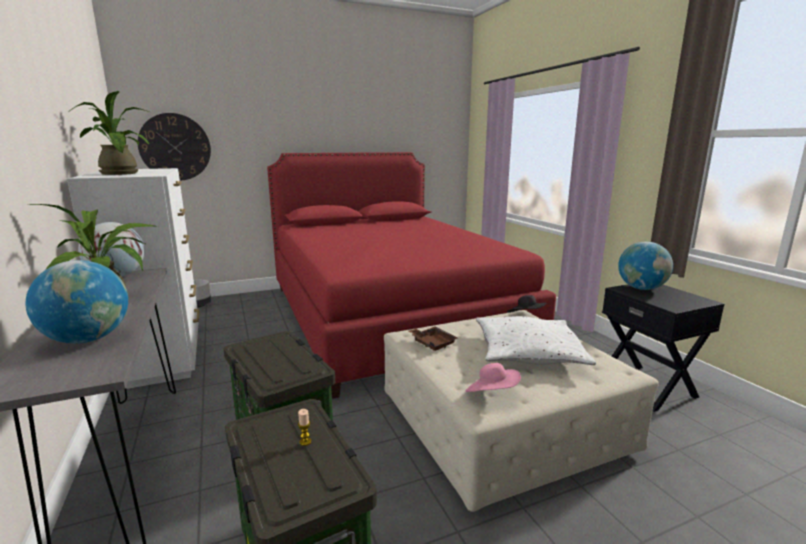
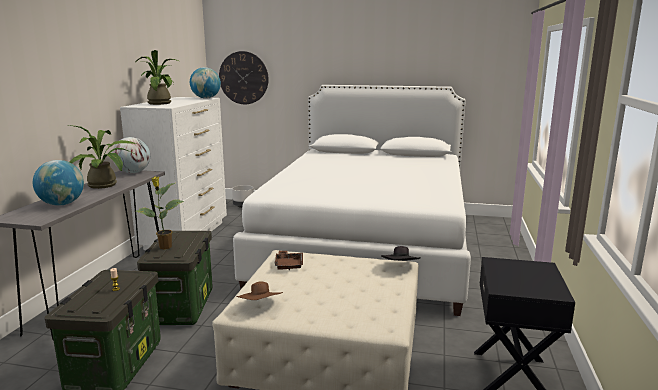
camera: 35 degrees right, 0 degrees up
(268, 365) = (165, 247): none -> potted plant
(389, 315) = (367, 246): red bed -> white bed
(492, 394) = (261, 306): pink hat -> brown hat
(528, 352) = (343, 291): white pillow -> none
(641, 288) = (518, 266): globe -> globe (206, 98)

